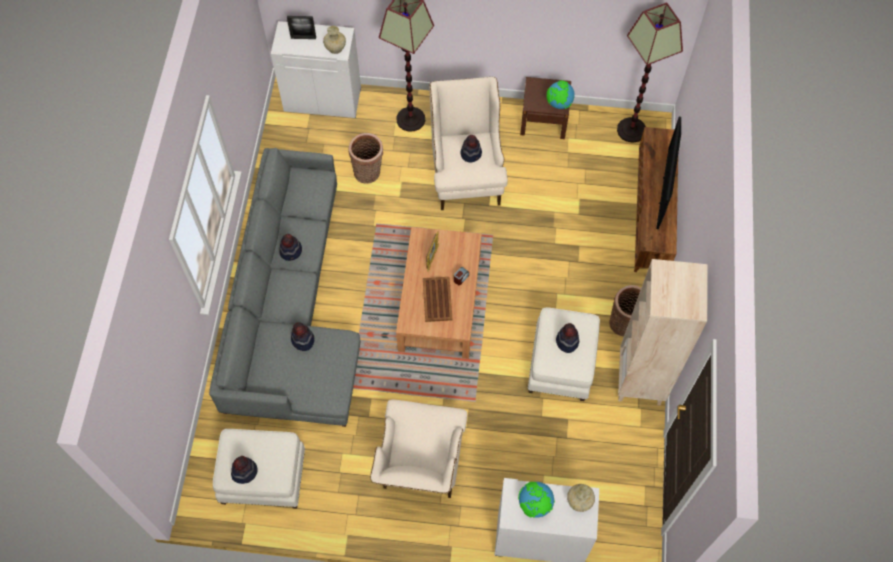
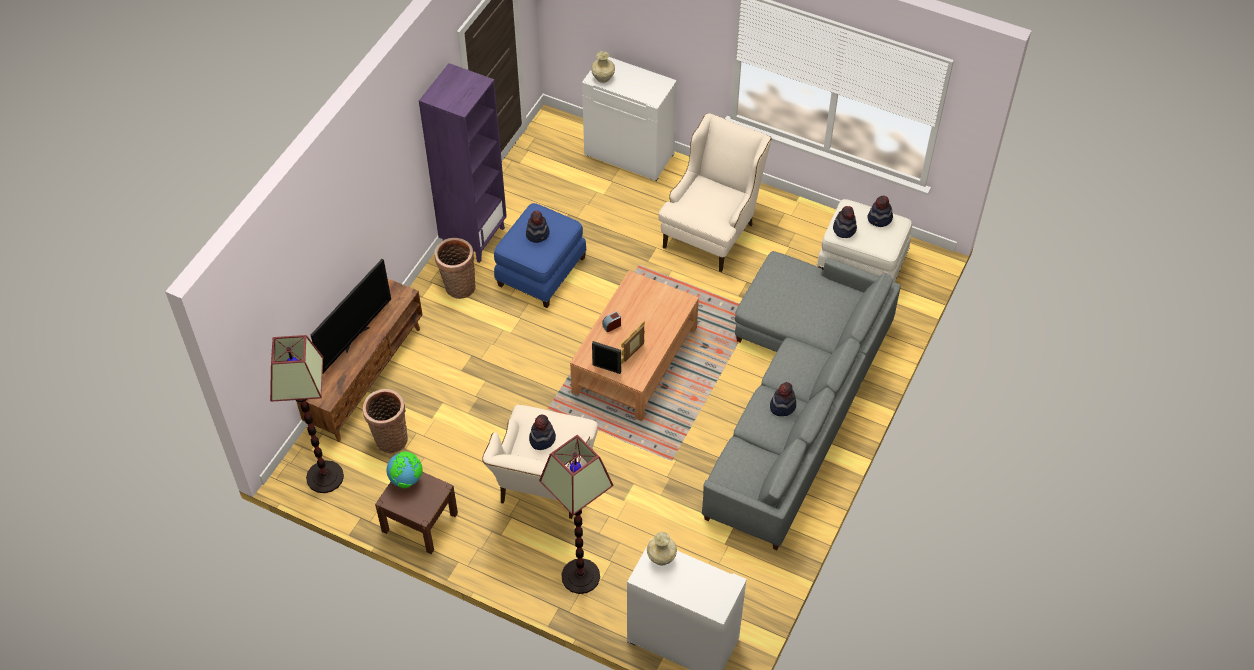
camera: 160 degrees left, 10 degrees down
(303, 38) = (697, 587): picture frame -> picture frame (606, 368)
(303, 340) = (795, 317): hat -> hat (844, 229)
(368, 173) = (659, 523): basket -> basket (390, 438)
(437, 300) = (645, 313): brown tray -> none
(535, 505) = (640, 85): globe -> none
(561, 364) = (540, 271): white ottoman -> blue ottoman
(640, 380) = (473, 237): beige bookcase -> purple bookcase

